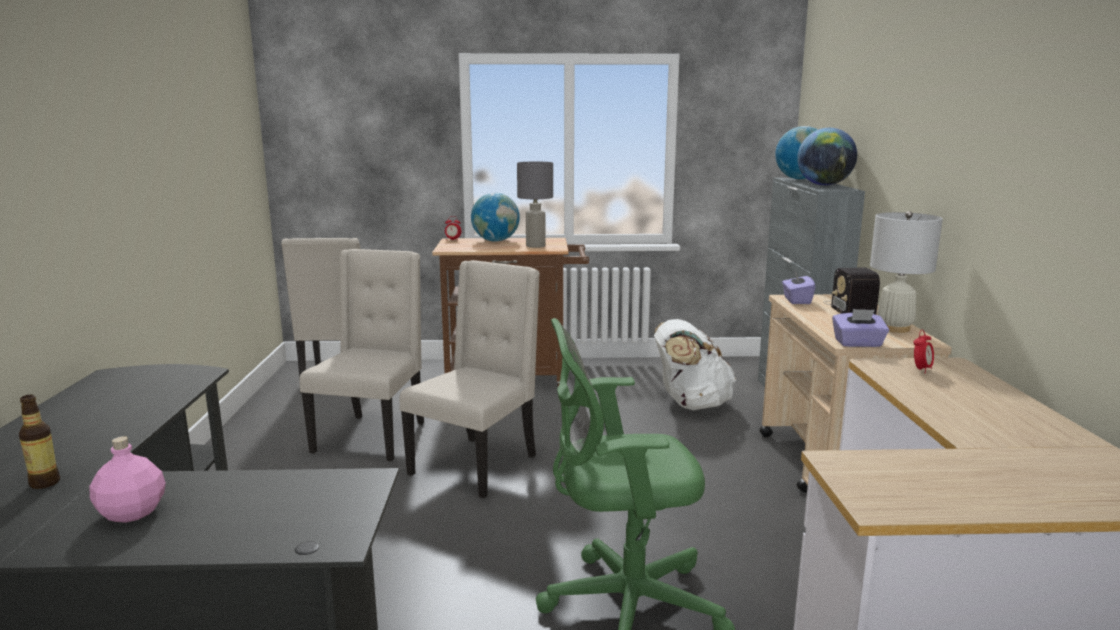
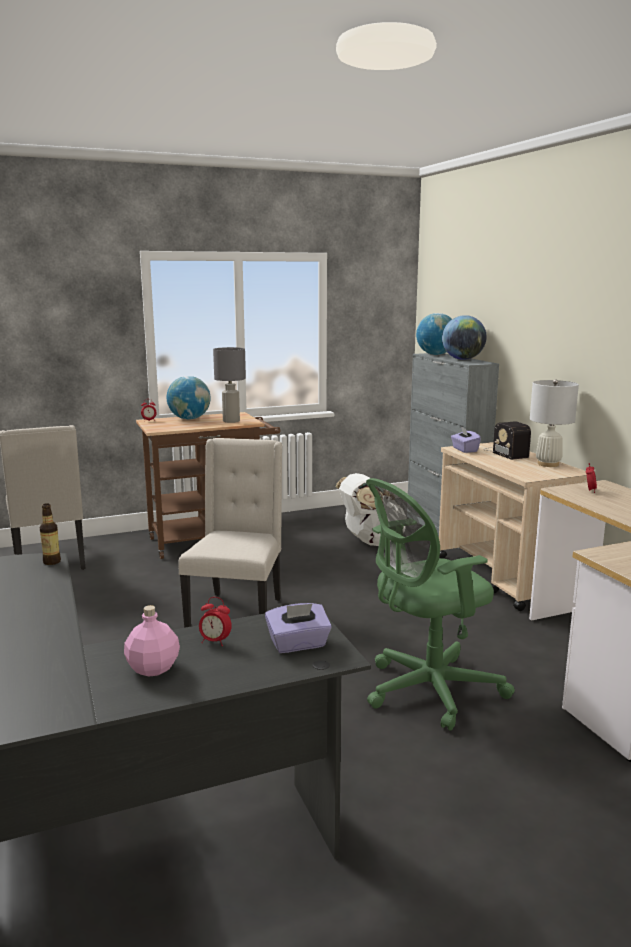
camera: 20 degrees left, 0 degrees up
(45, 483) = (40, 662): bottle -> bottle (52, 562)
(233, 493) = (215, 642): none -> alarm clock
(372, 436) = (125, 605): beige chair -> none
(858, 343) = (537, 477): purple tissue box -> purple tissue box (298, 644)

